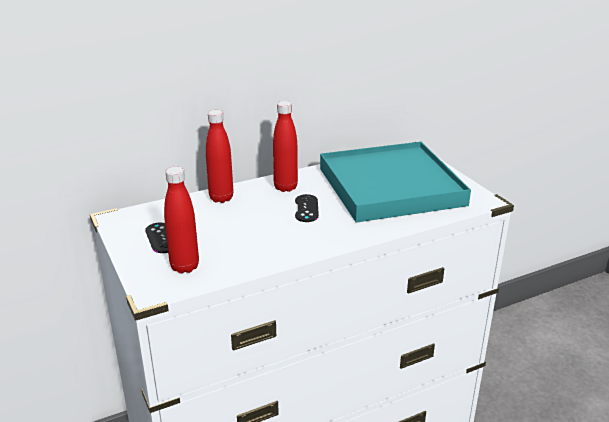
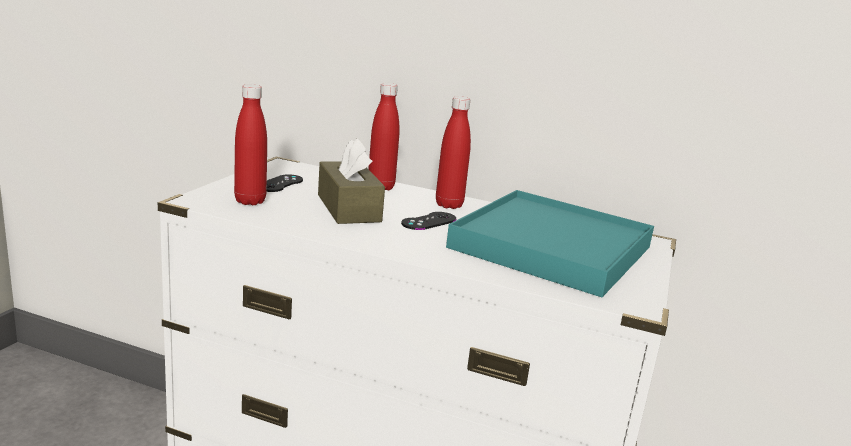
camera: 45 degrees right, 10 degrees down
(248, 229) = (348, 208): none -> brown tissue box

